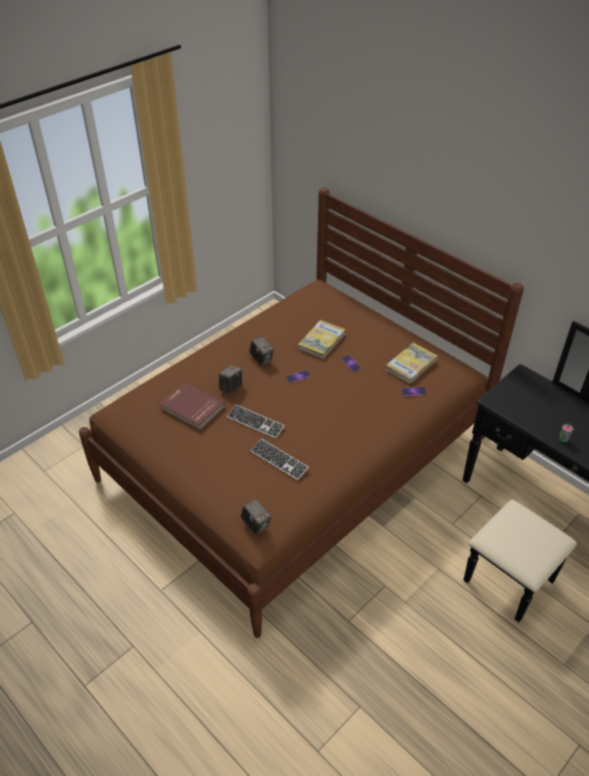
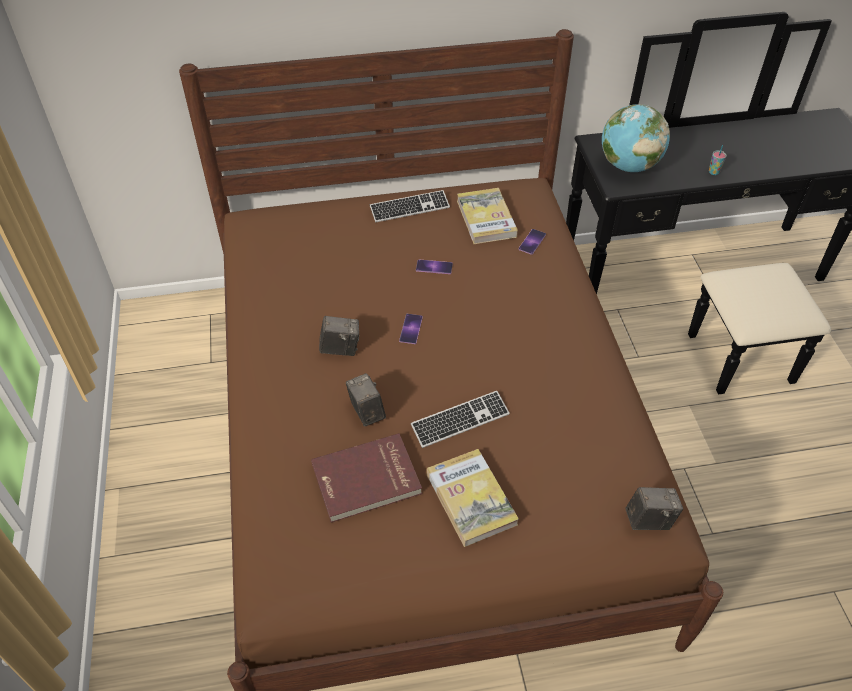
camera: 55 degrees left, 5 degrees up
(279, 460) = (552, 432): keyboard -> keyboard (409, 208)
(321, 341) = (366, 271): book -> book (471, 499)
(519, 398) = (628, 166): none -> globe

